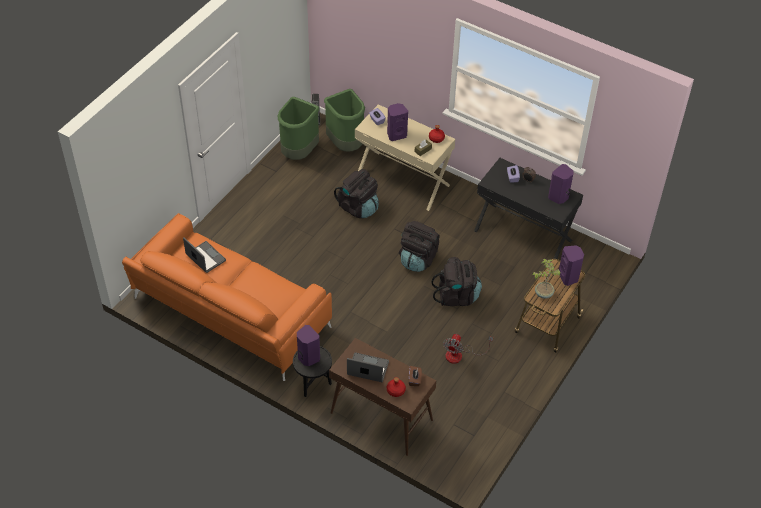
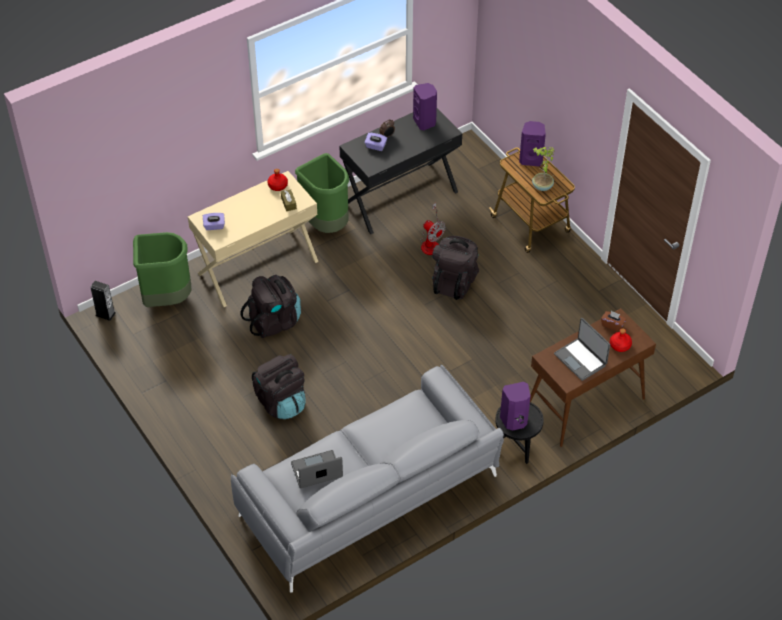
camera: 65 degrees left, 0 degrees up
(230, 313) = (370, 498): orange sofa -> grey sofa
(299, 153) = (149, 348): green trash can -> green trash can (326, 223)
(367, 369) = (581, 359): laptop -> laptop turned 75 degrees counterclockwise
(396, 134) = (249, 217): purple speaker -> none
(418, 259) = (384, 295): black backpack -> black backpack (281, 402)
(460, 355) = (535, 309): fan -> fan (431, 242)

